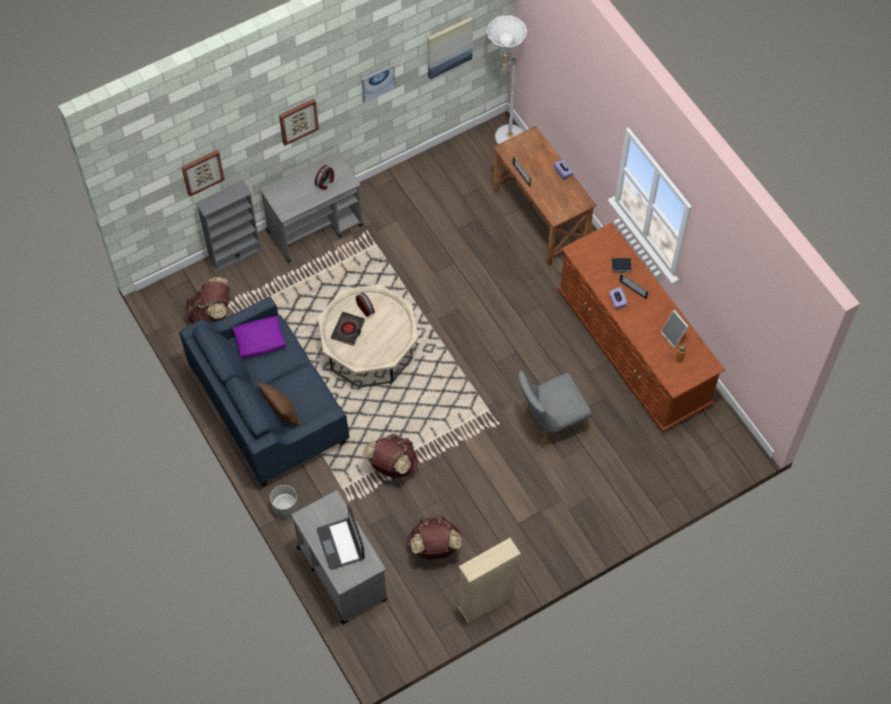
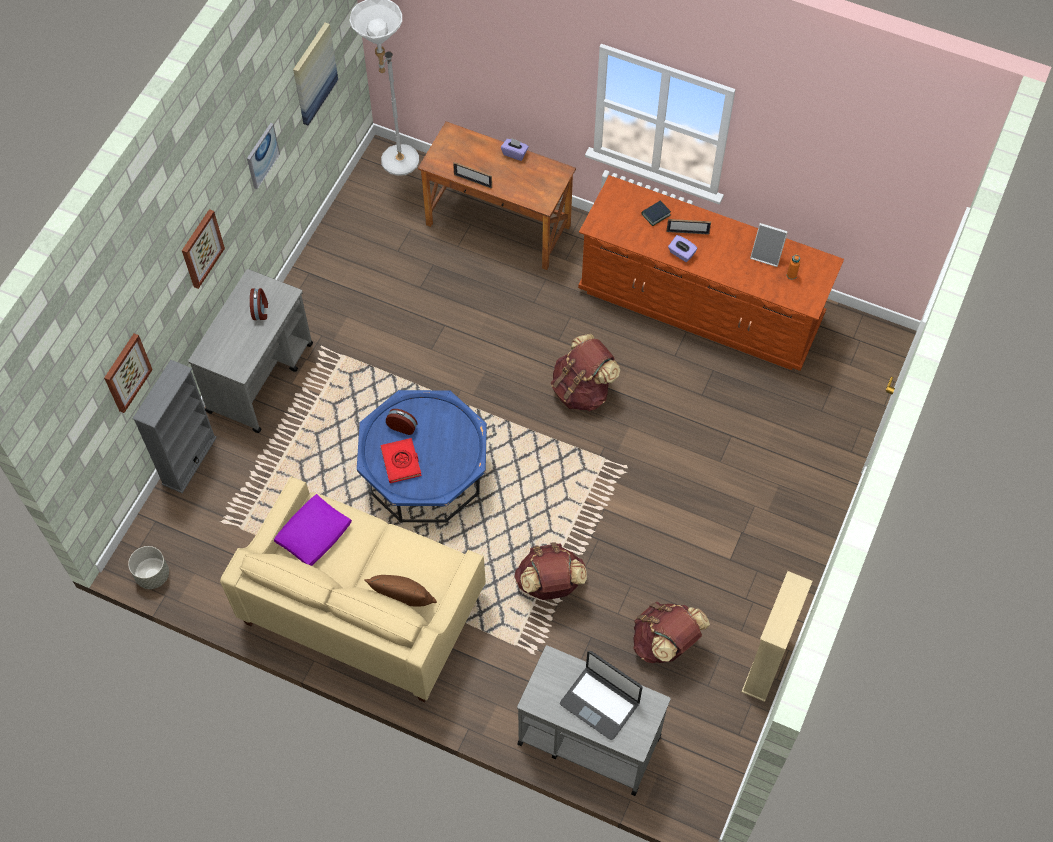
camera: 35 degrees left, 0 degrees up
(212, 316) = (215, 546): brown backpack -> brown backpack (582, 390)
(269, 408) = (363, 608): blue sofa -> beige sofa
(285, 507) = (468, 708): grey planter -> grey planter (152, 575)
(348, 330) = (401, 462): black book -> red book
(369, 349) = (425, 473): beige coffee table -> blue coffee table
(550, 423) = (678, 433): grey chair -> none

